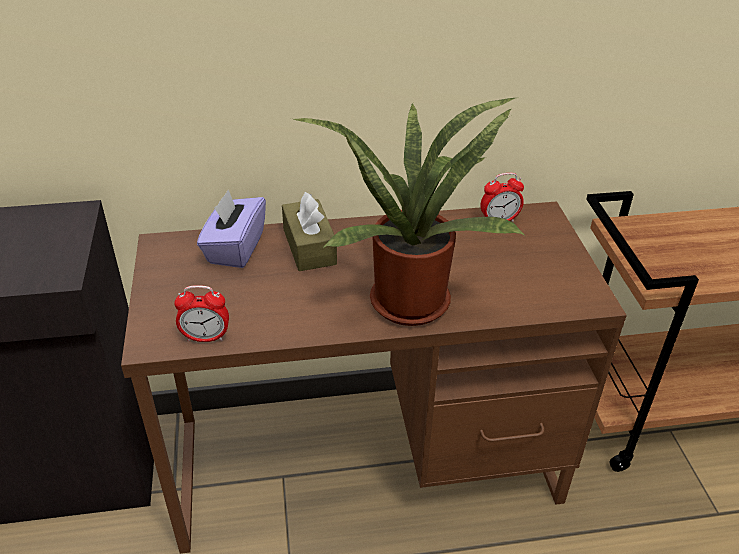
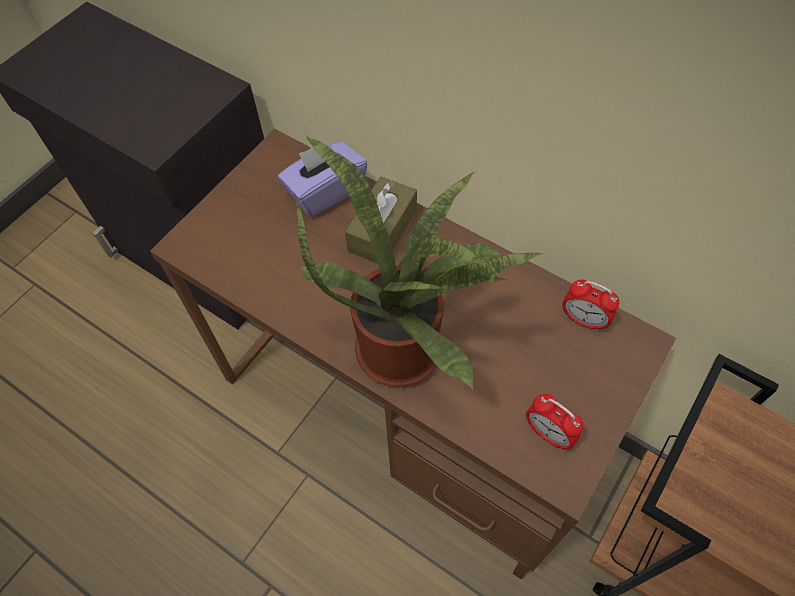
camera: 45 degrees right, 20 degrees up
(206, 337) = (221, 268): alarm clock -> alarm clock (548, 433)

